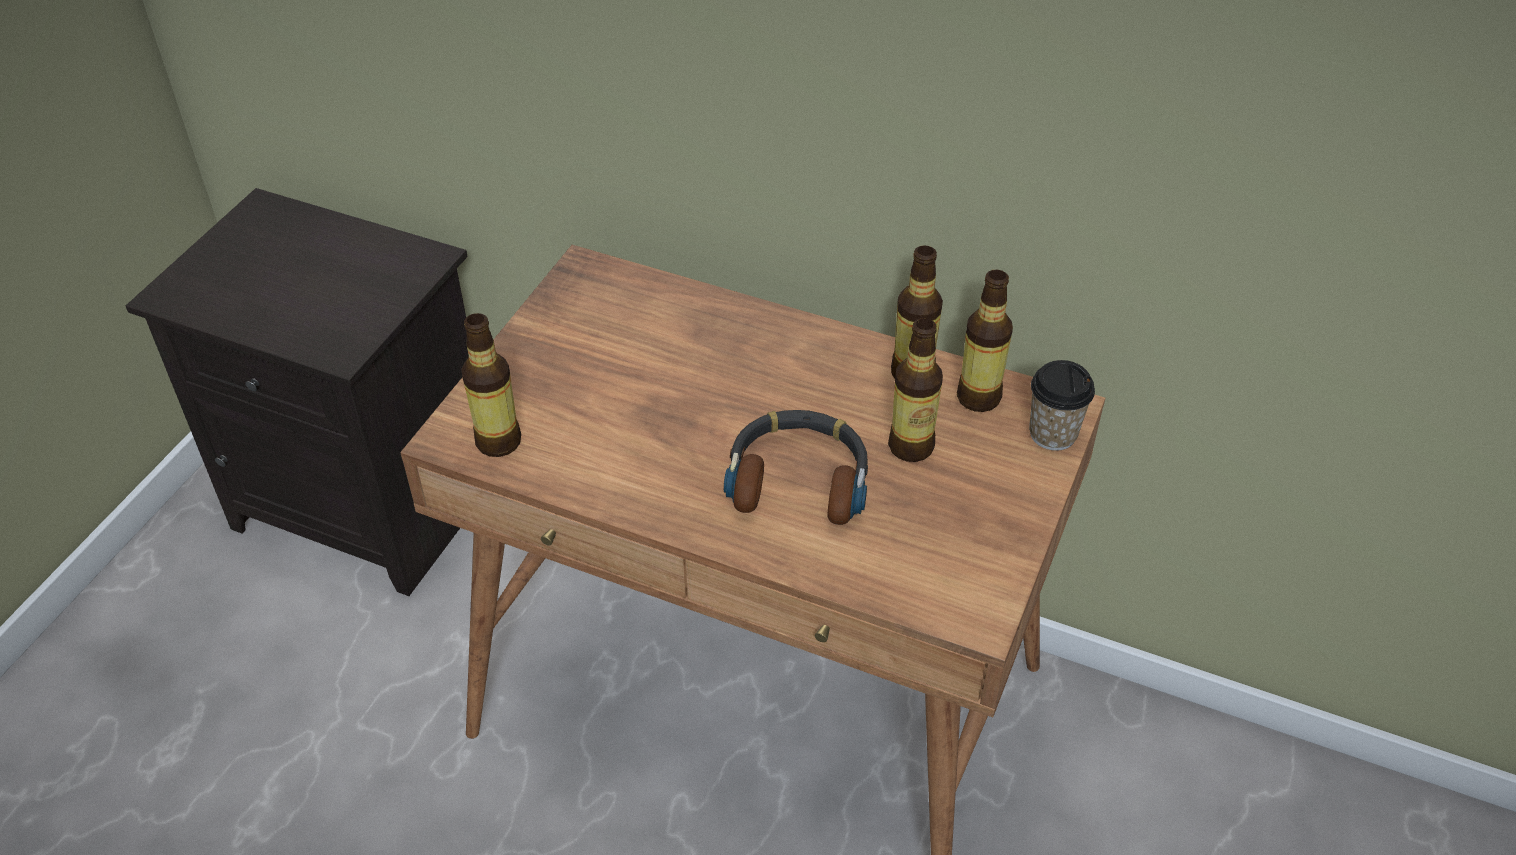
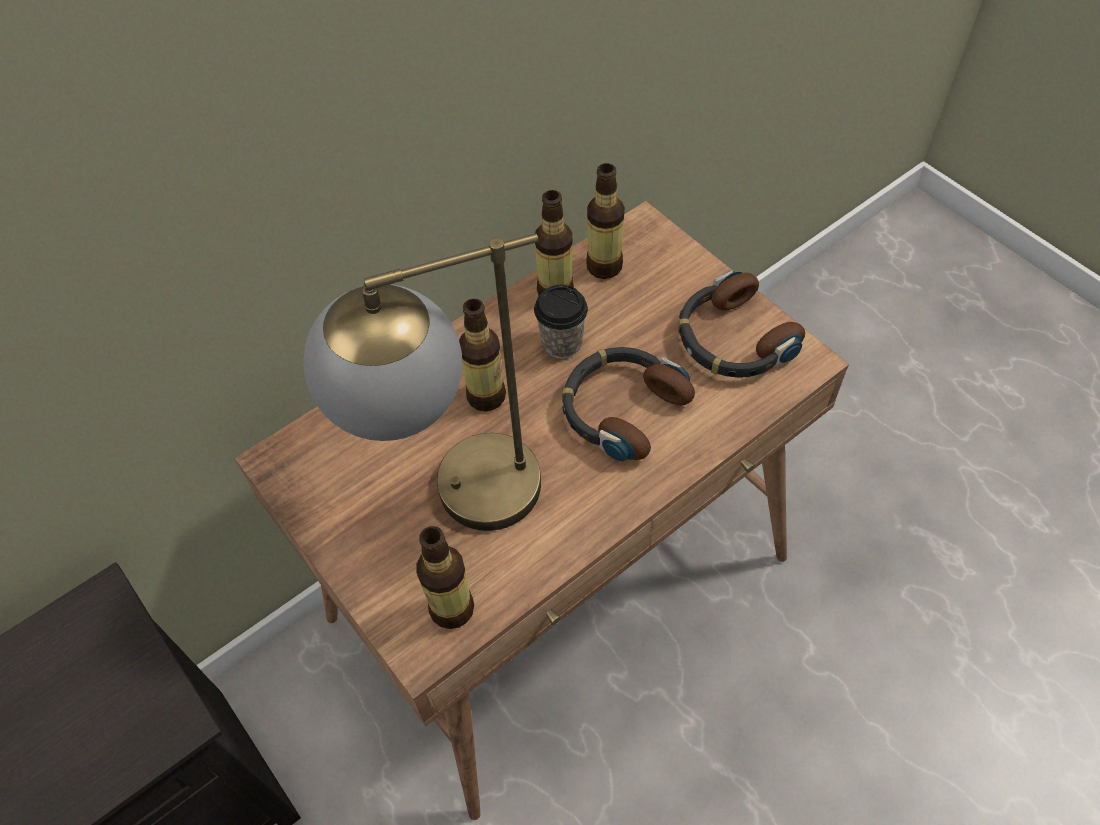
camera: 60 degrees left, 10 degrees up
(614, 396) = (452, 498): none -> table lamp
(911, 446) = (629, 326): bottle -> bottle (486, 396)
(959, 539) = (732, 339): none -> headphones
(1052, 434) = (663, 243): cup -> cup (562, 343)

